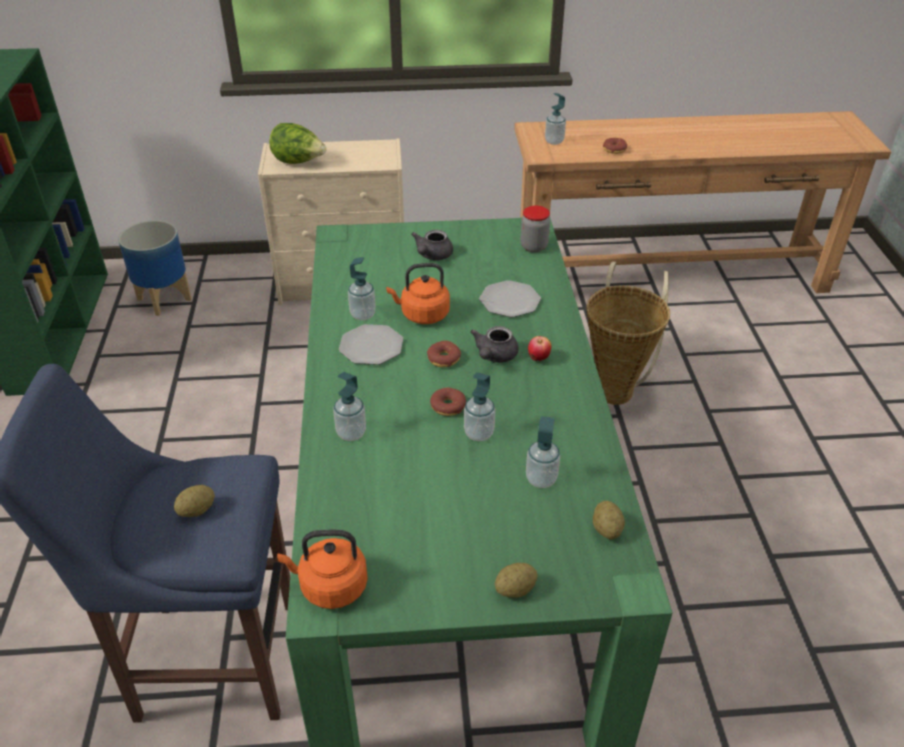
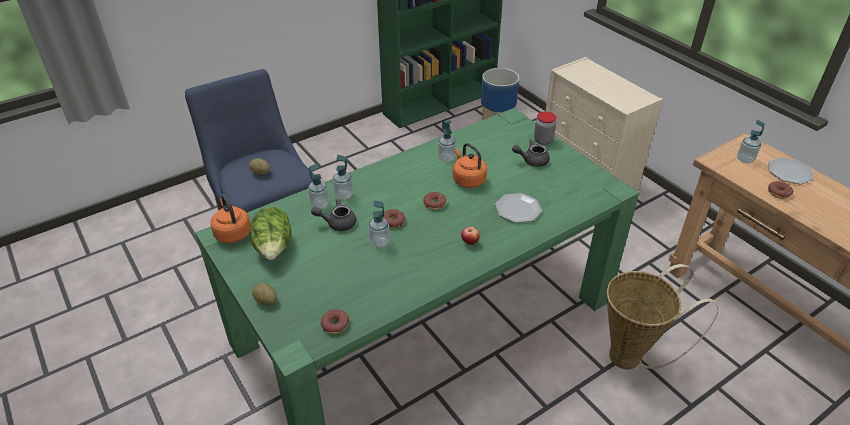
camera: 60 degrees right, 0 degrees up
(298, 162) = (582, 76): lettuce -> lettuce (274, 249)
(371, 347) = (420, 173): plate -> plate (789, 172)
(494, 356) = (455, 223): grey teapot -> grey teapot (337, 223)
(534, 246) = (592, 198): jar -> jar (543, 140)
(541, 479) = (359, 282): soap dispenser -> soap dispenser (319, 204)
(606, 529) = (335, 325): potato -> donut

